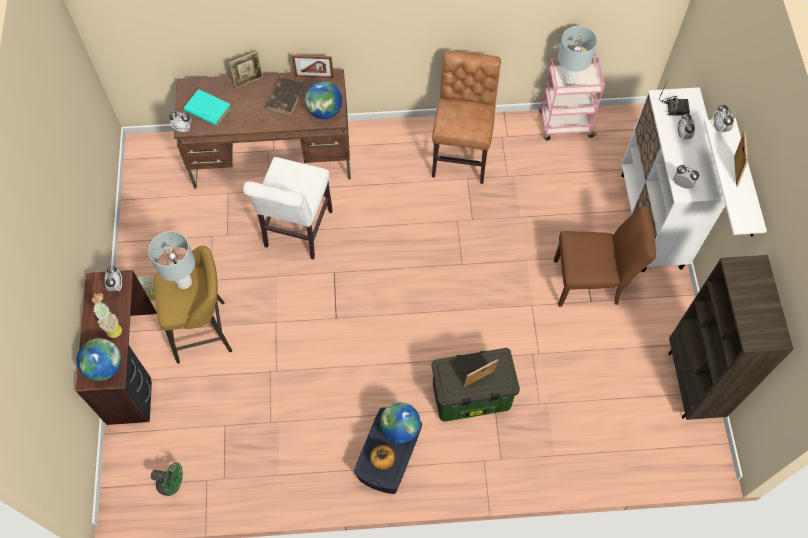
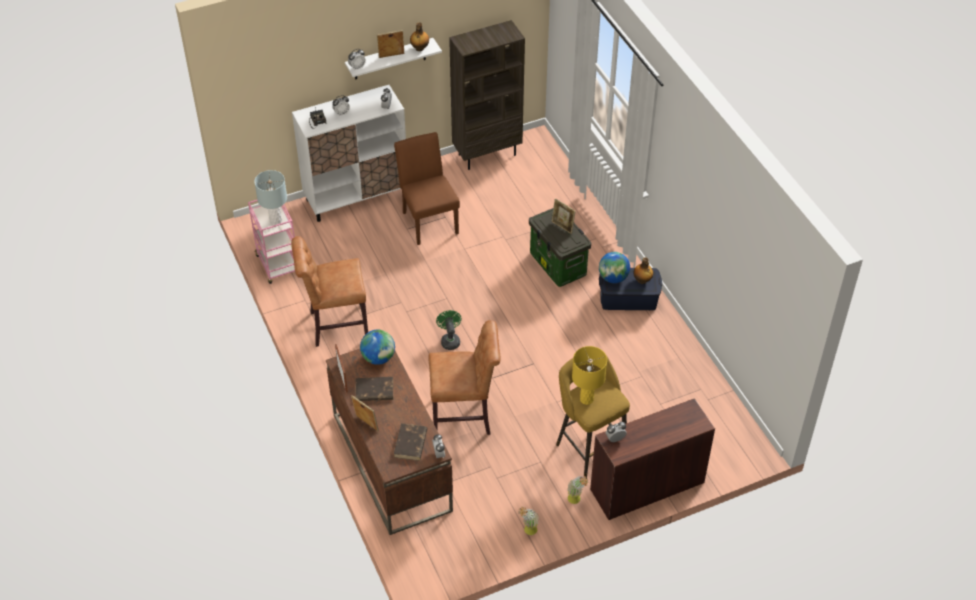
camera: 110 degrees left, 15 degrees down
(105, 367) = (686, 417): globe -> none
(113, 327) = (651, 426): potted plant -> potted plant (528, 531)
(173, 484) = (723, 419): green fan -> green fan (450, 340)
(184, 282) = (586, 399): grey table lamp -> yellow table lamp
(207, 109) = (410, 444): turquoise book -> brown book
(296, 232) = (465, 416): white chair -> brown chair
(744, 207) = (419, 48): none -> bottle

